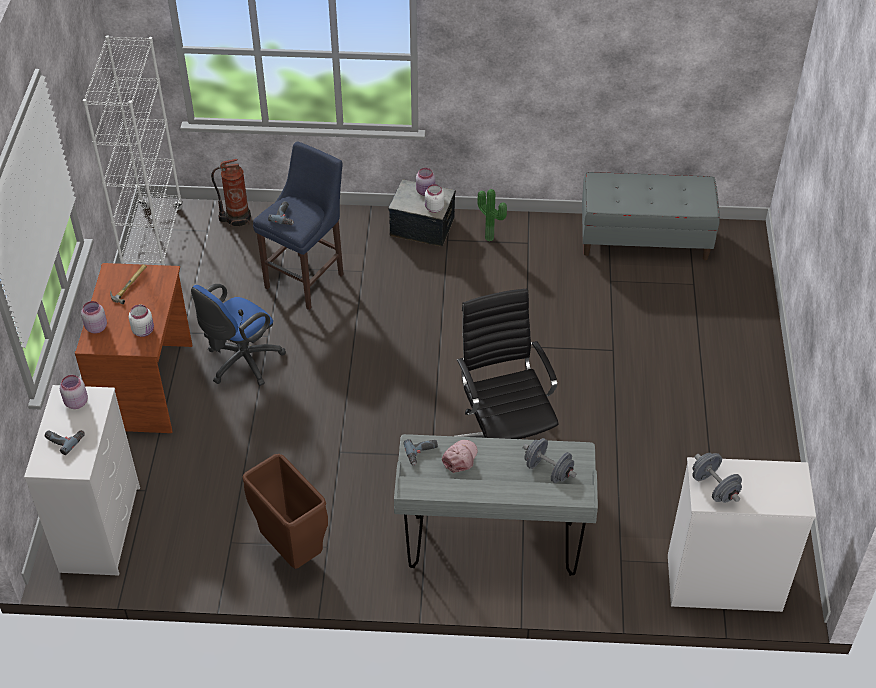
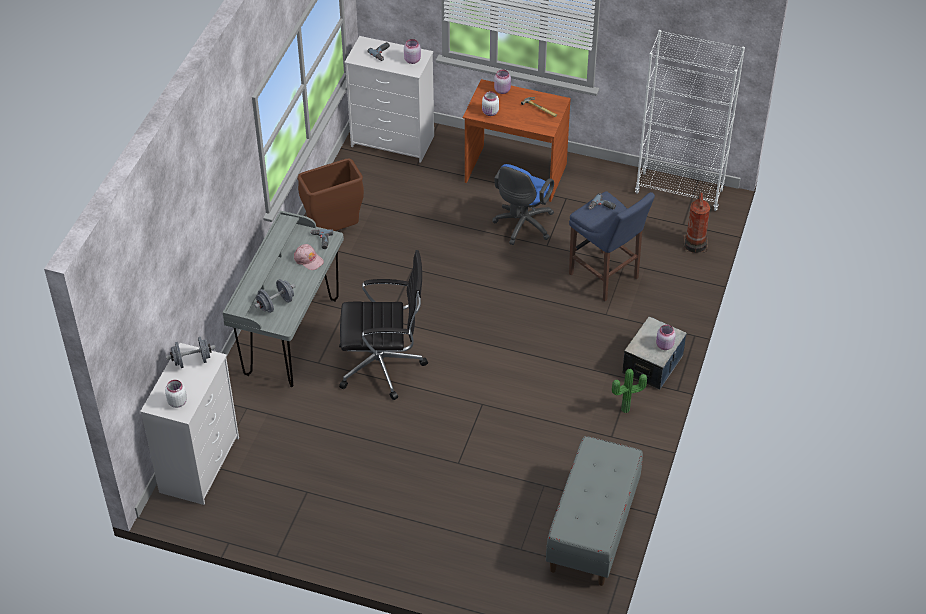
camera: 105 degrees right, 0 degrees up
(241, 363) = (522, 226): blue office chair -> blue office chair turned 120 degrees counterclockwise
(434, 208) = (640, 346): white jar -> white jar (177, 401)

